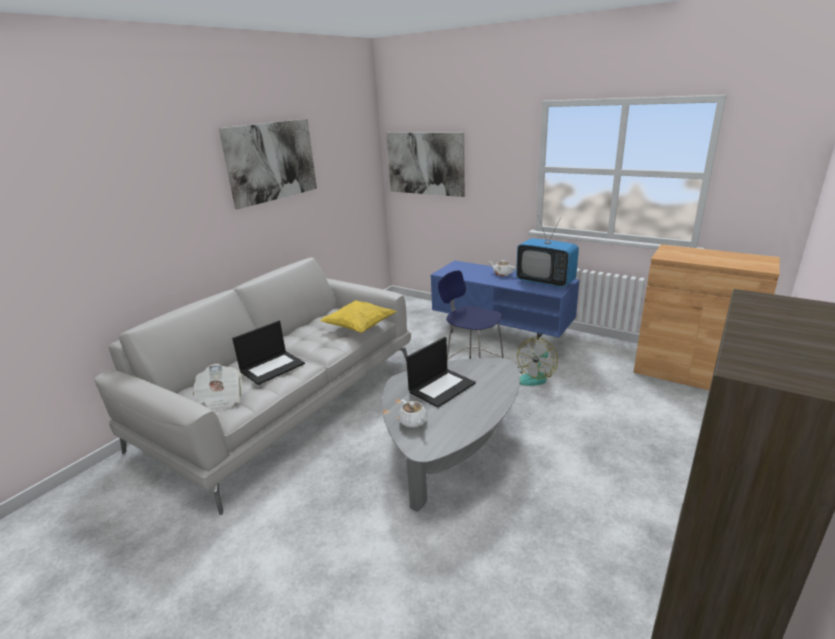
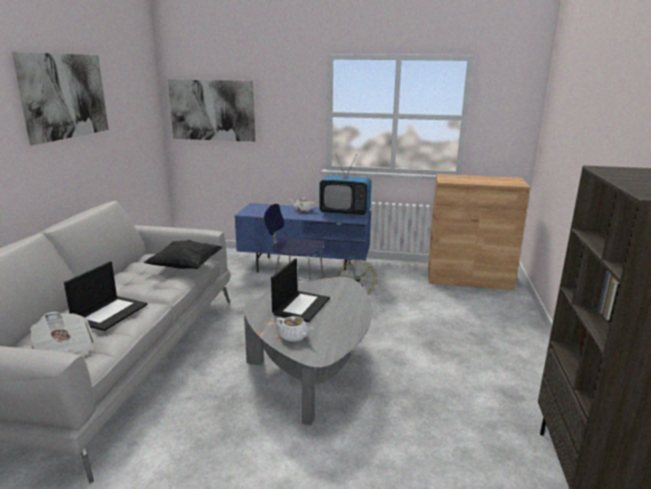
camera: 25 degrees left, 5 degrees down
(359, 327) = (185, 267): yellow pillow -> black pillow

